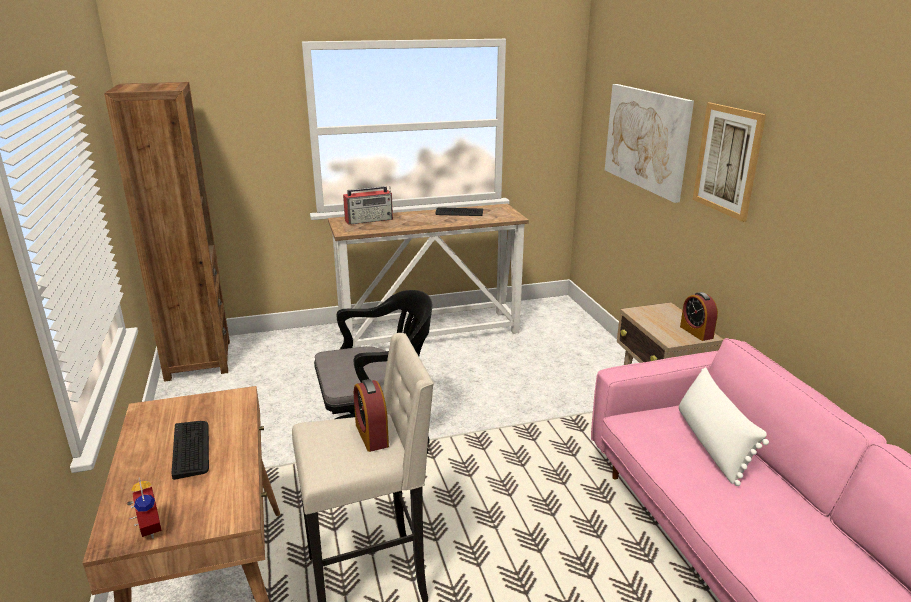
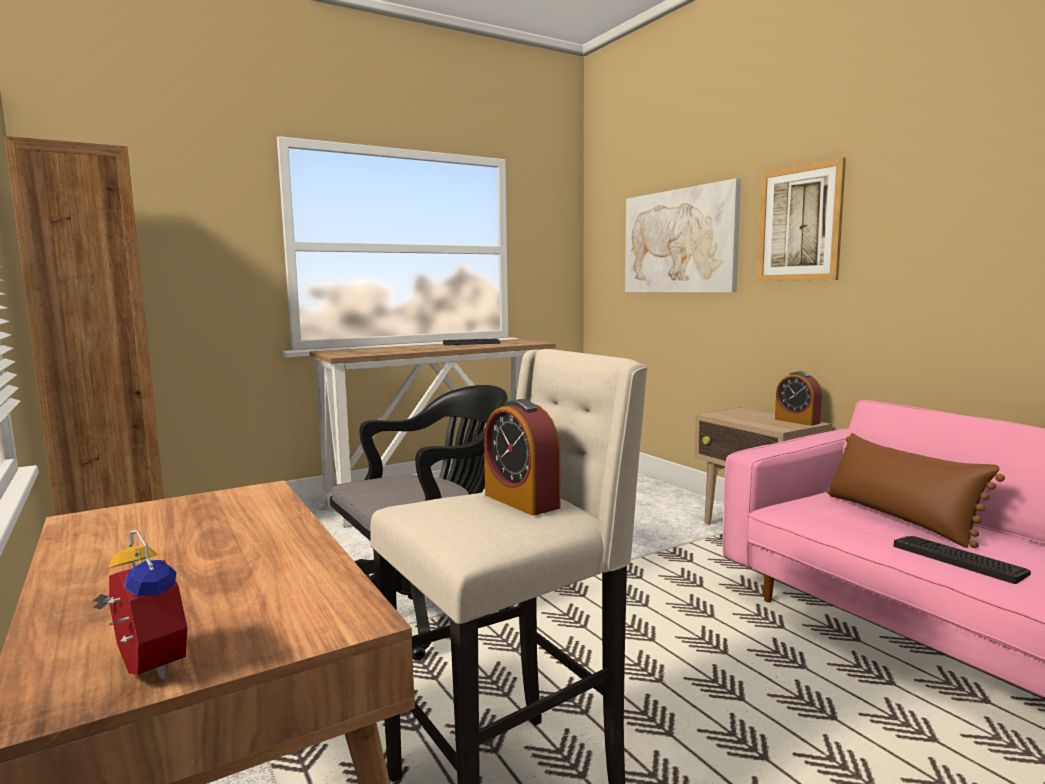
camera: 15 degrees left, 15 degrees down
(191, 449) = (199, 549): keyboard -> keyboard (959, 559)
(369, 220) = (366, 350): radio -> none
(712, 444) = (898, 518): white pillow -> brown pillow

